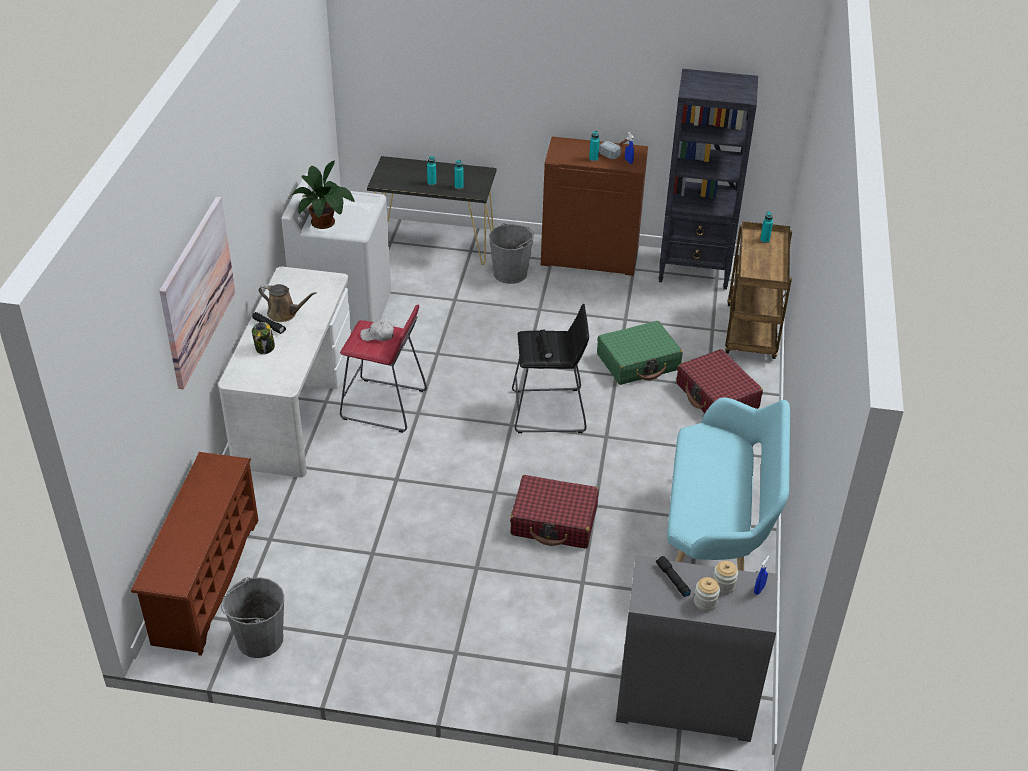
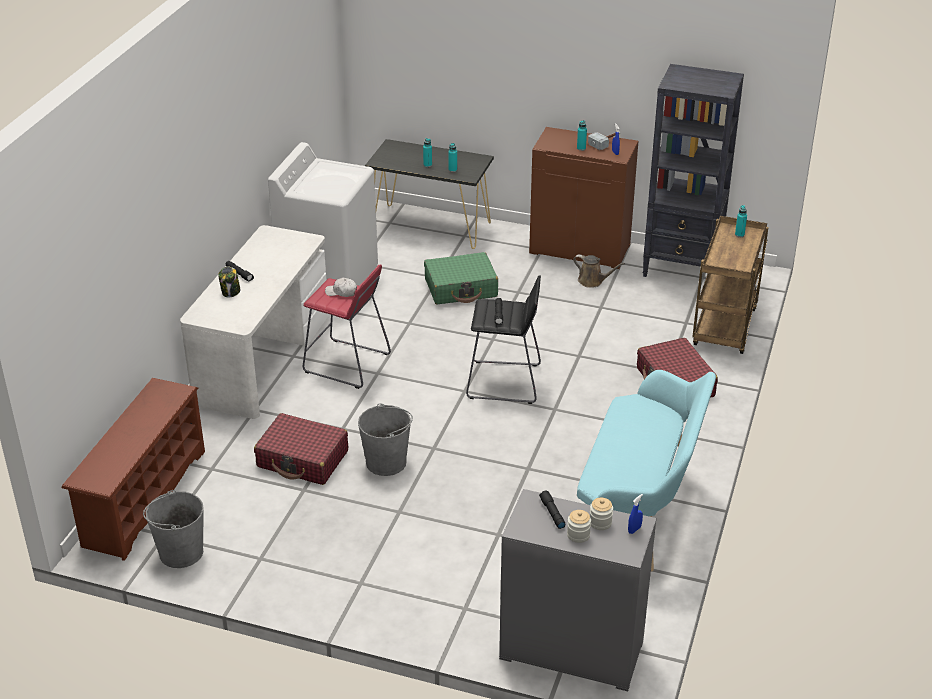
camera: 10 degrees right, 5 degrees down
(197, 291) = (161, 224): picture -> none
(285, 314) = (257, 265): brown watering can -> brown watering can (592, 281)
(325, 222) = (310, 187): potted plant -> none
(510, 273) = (498, 258): grey bucket -> grey bucket (386, 462)
(554, 521) = (484, 479): red suitcase -> red suitcase (303, 459)
(638, 362) = (604, 346): green suitcase -> green suitcase (461, 288)

